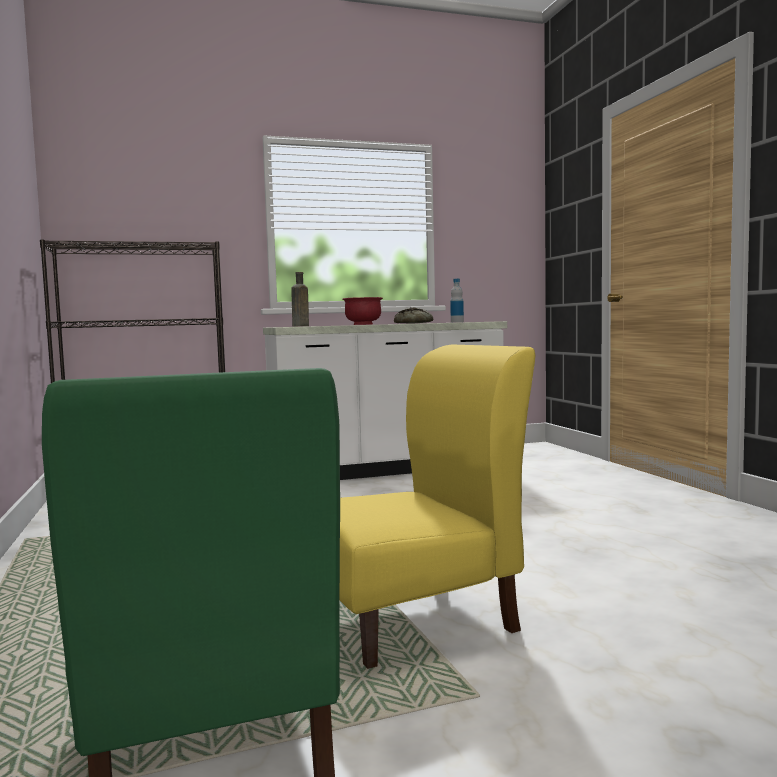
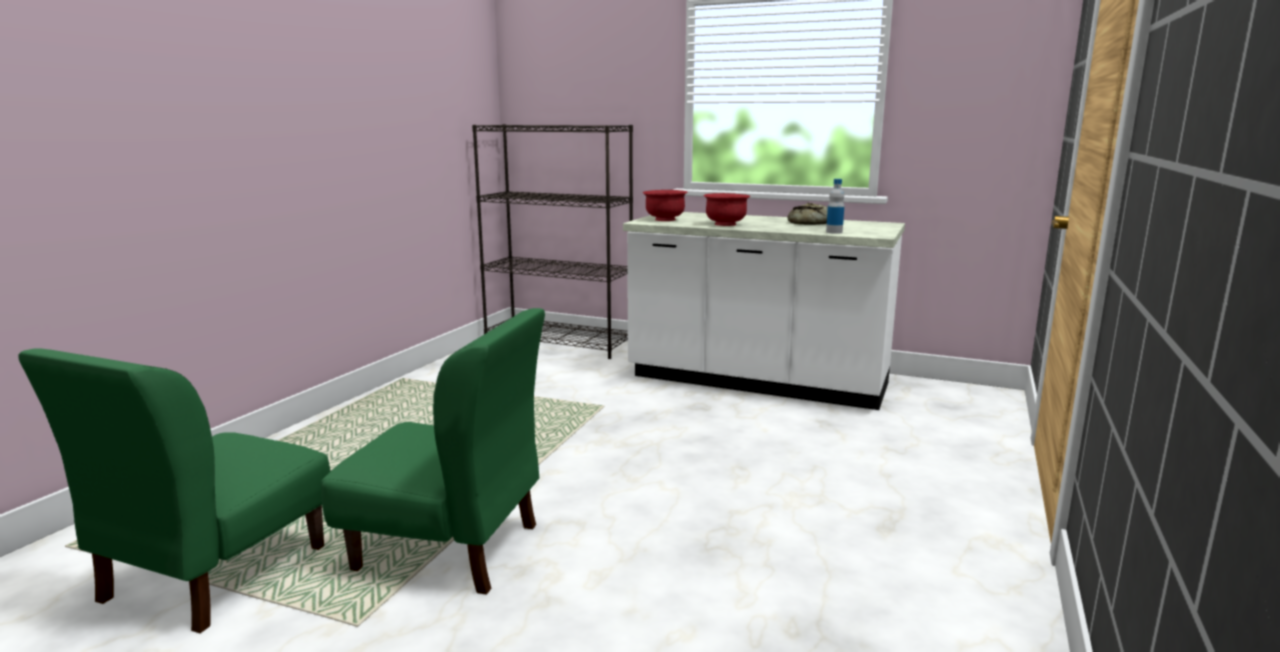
camera: 40 degrees right, 10 degrees up
(300, 326) = (664, 220): brown bottle -> red bowl
(412, 620) = (449, 548): yellow chair -> green chair

